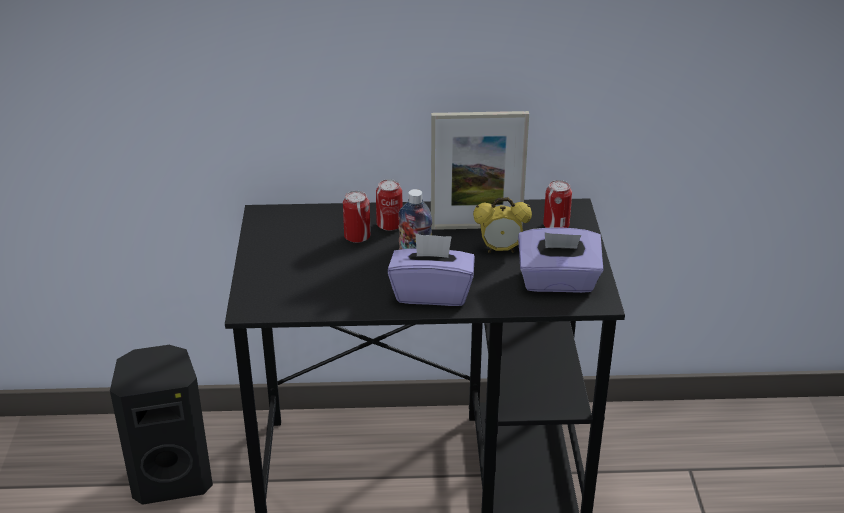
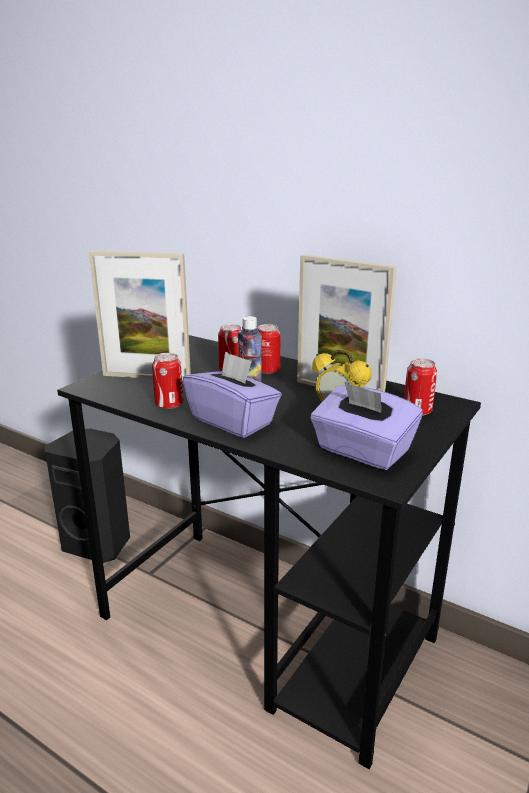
camera: 35 degrees right, 10 degrees down
(290, 275) = (146, 377): none -> picture frame
(356, 297) = (169, 404): none -> can

